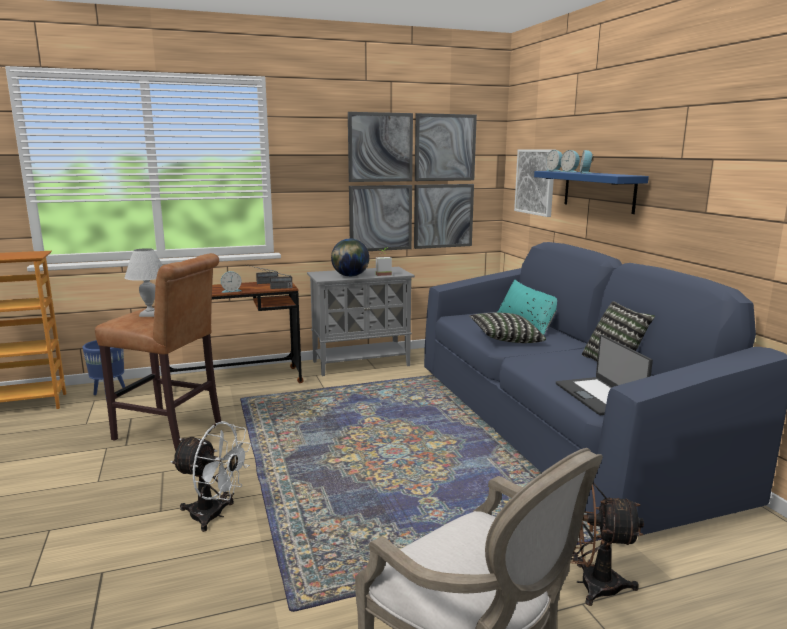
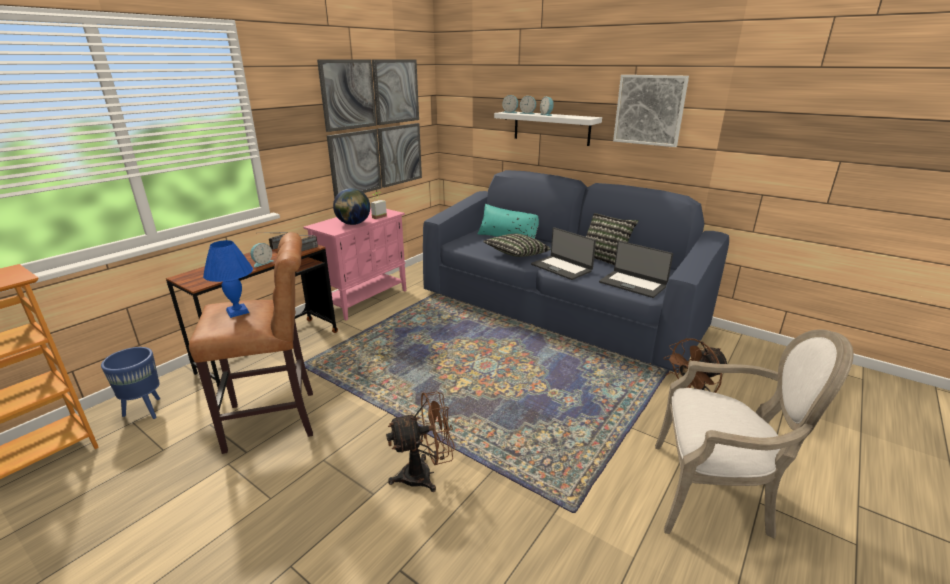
camera: 35 degrees left, 10 degrees up
(151, 314) = (238, 311): white table lamp -> blue table lamp
(214, 515) = (424, 475): white fan -> brown fan
(362, 363) = (365, 299): grey cabinet -> pink cabinet
(535, 182) = (478, 119): picture -> picture (649, 110)
(535, 361) = (561, 267): none -> laptop
(598, 191) = (551, 128): blue shelf -> white shelf

